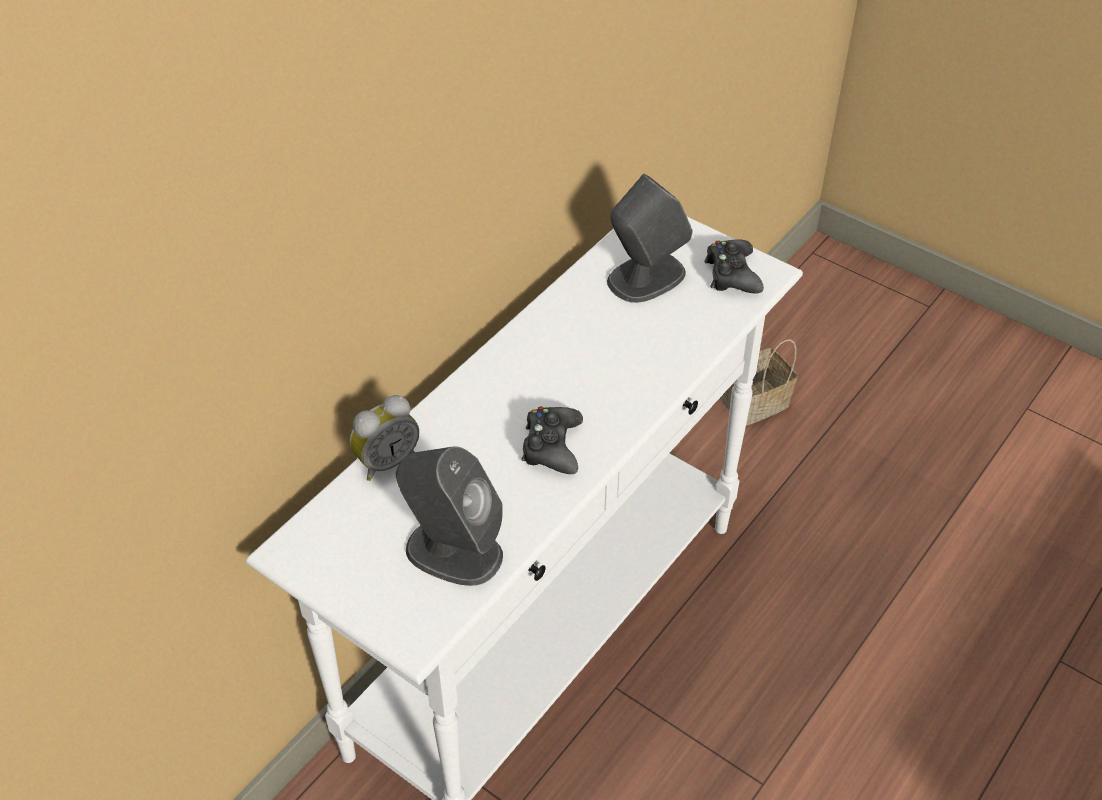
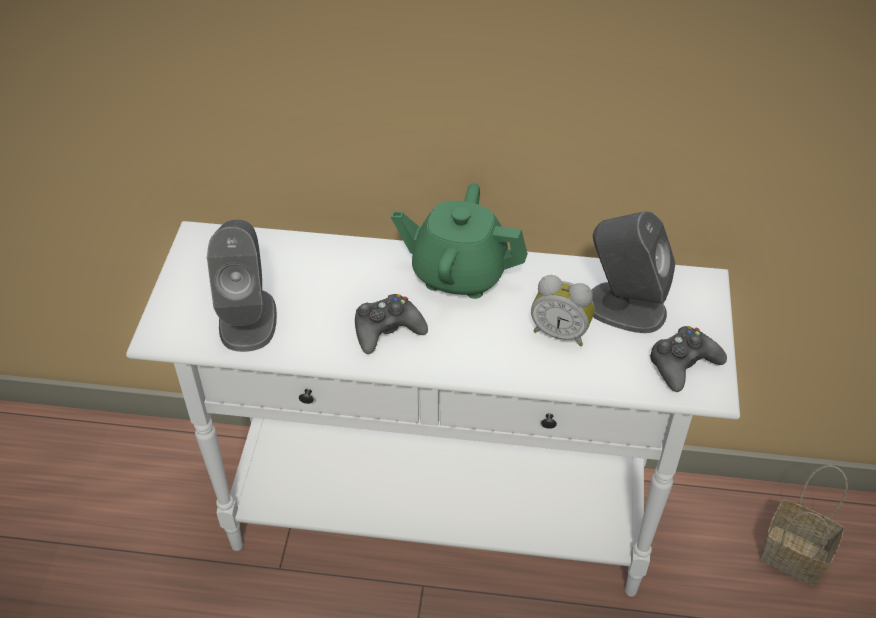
camera: 60 degrees right, 0 degrees up
(386, 461) = (309, 246): alarm clock -> alarm clock (560, 332)
(518, 364) = (458, 273): none -> green teapot

